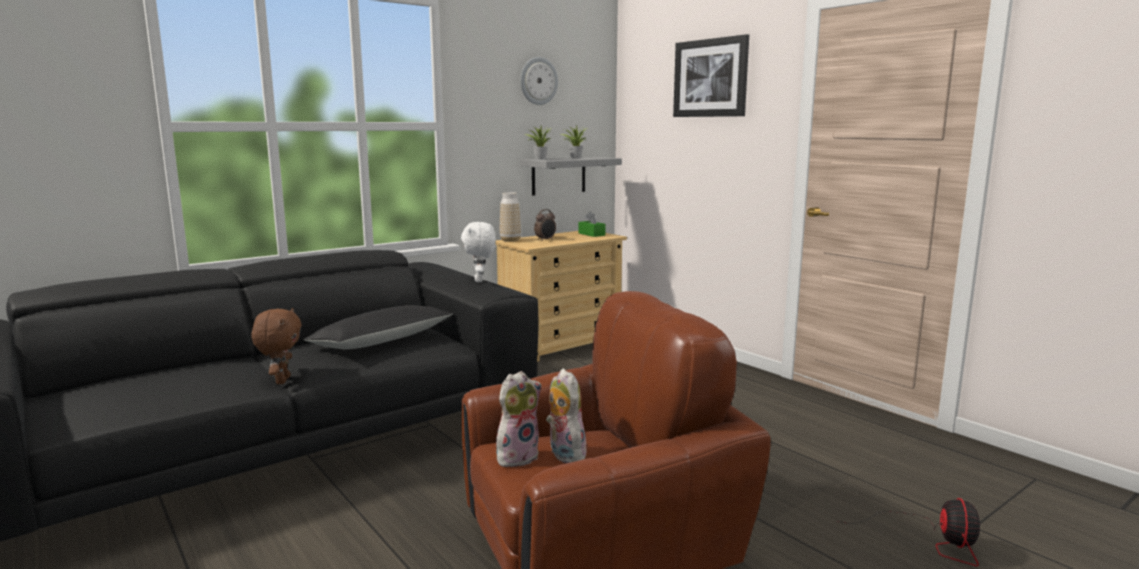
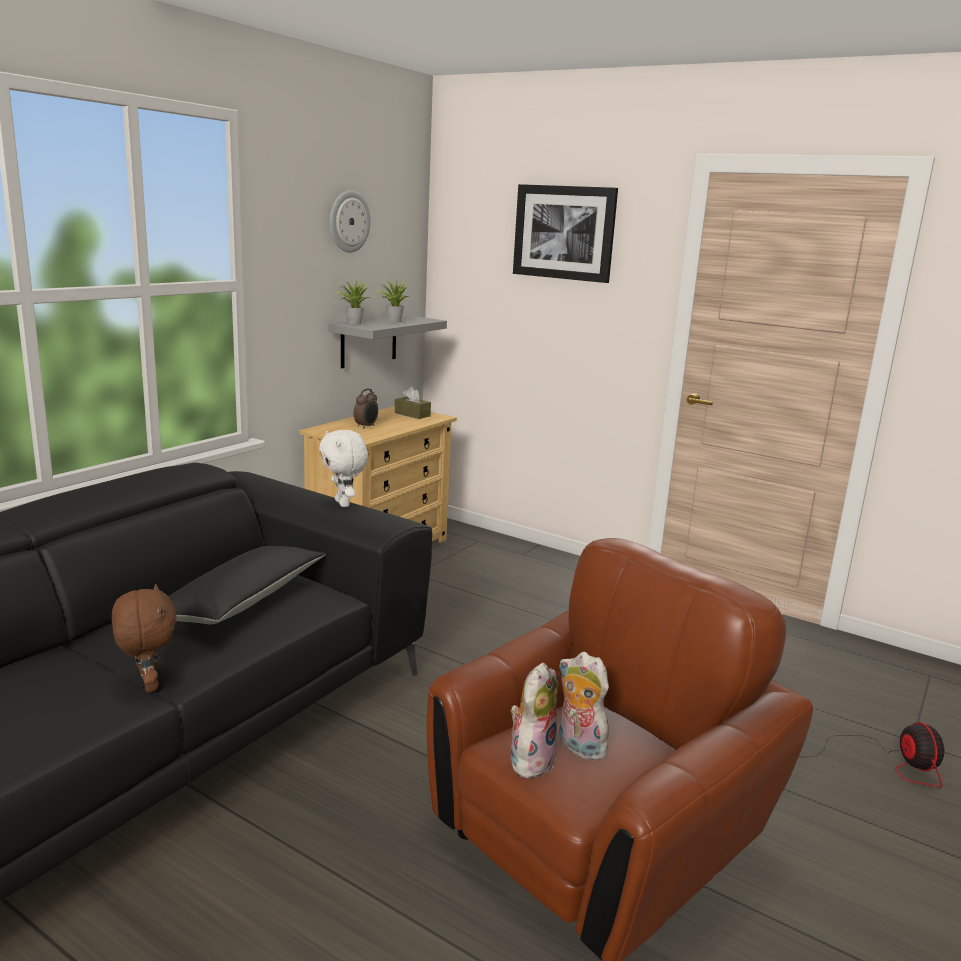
camera: 20 degrees left, 5 degrees up
(510, 240) = (322, 429): vase -> none
(591, 234) = (412, 414): green tissue box -> brown tissue box

